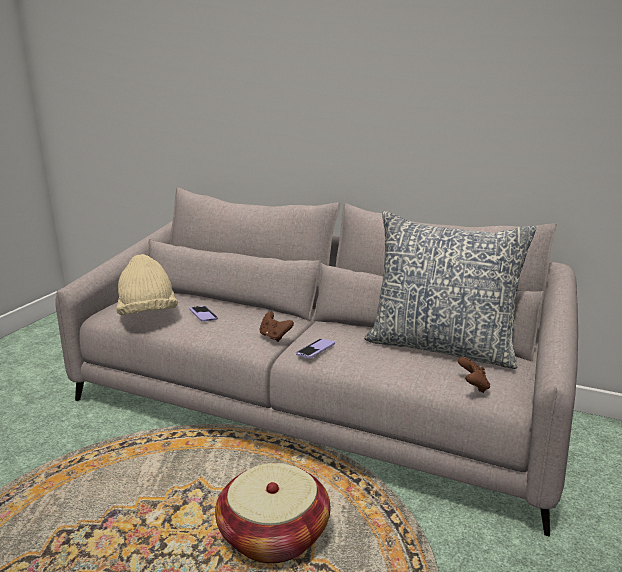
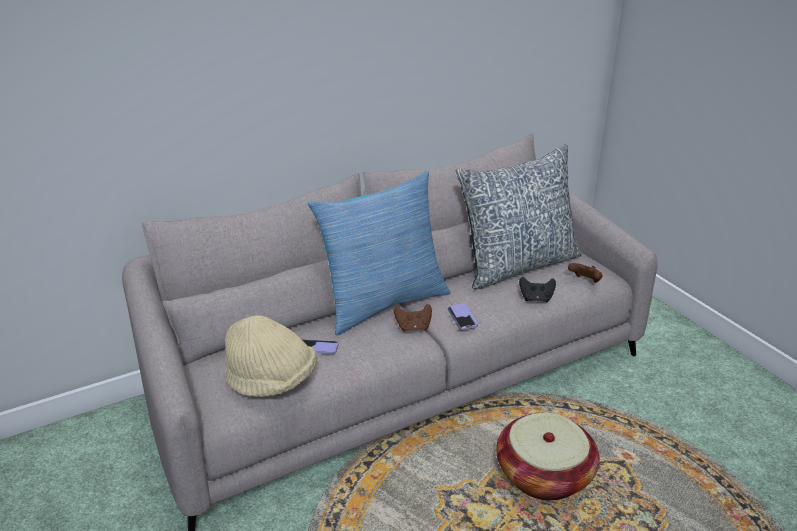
camera: 55 degrees left, 10 degrees up
(292, 316) = (382, 303): none -> pillow
(399, 372) = (536, 298): none -> black game controller

